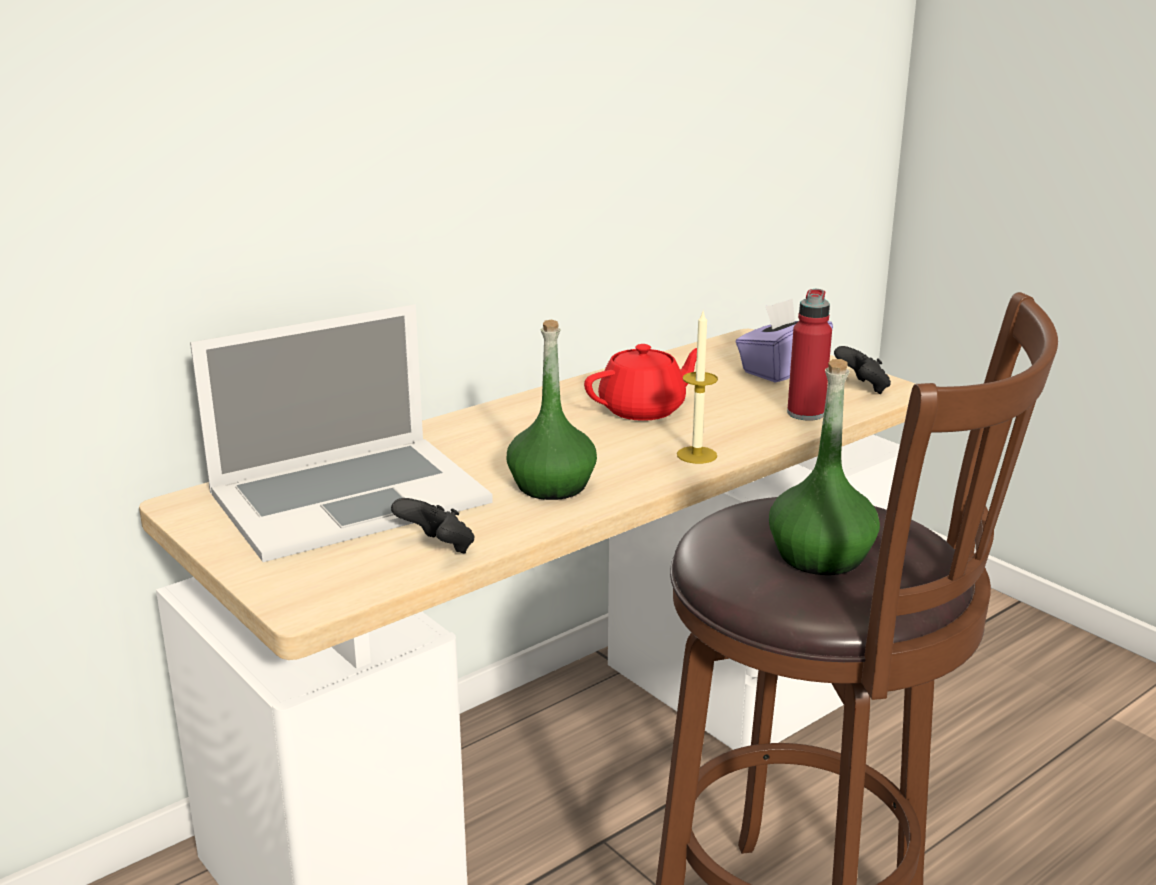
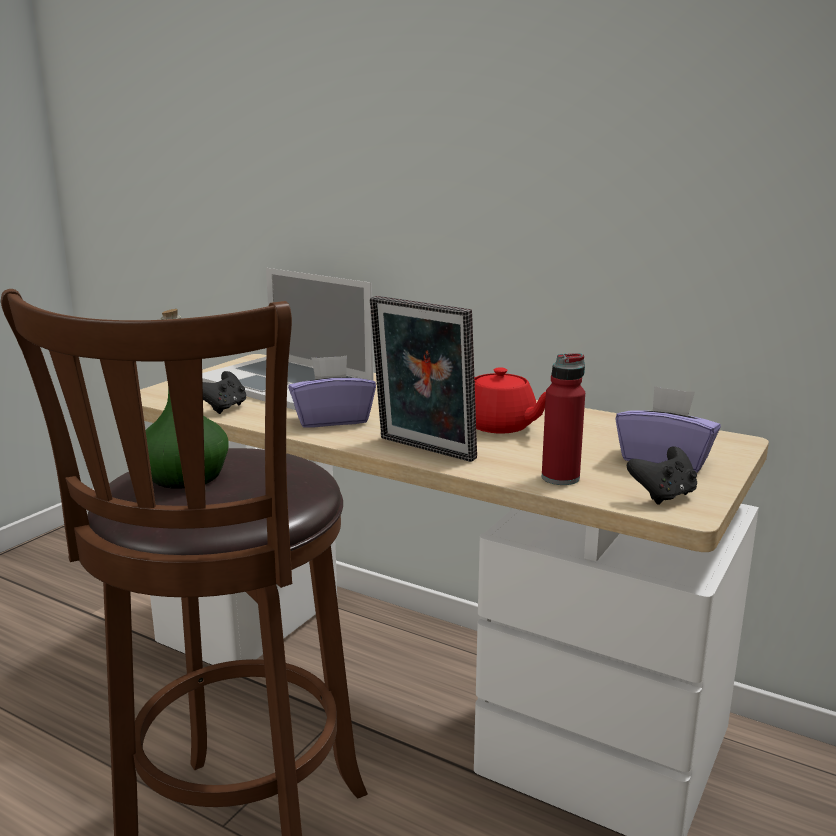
camera: 70 degrees right, 5 degrees down
(552, 486) = (332, 419): green bottle -> purple tissue box
(696, 455) = (423, 450): candle -> picture frame

